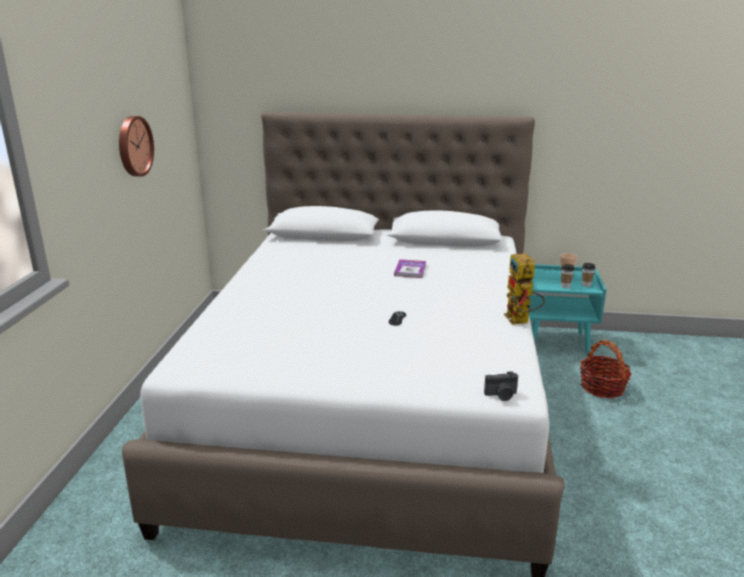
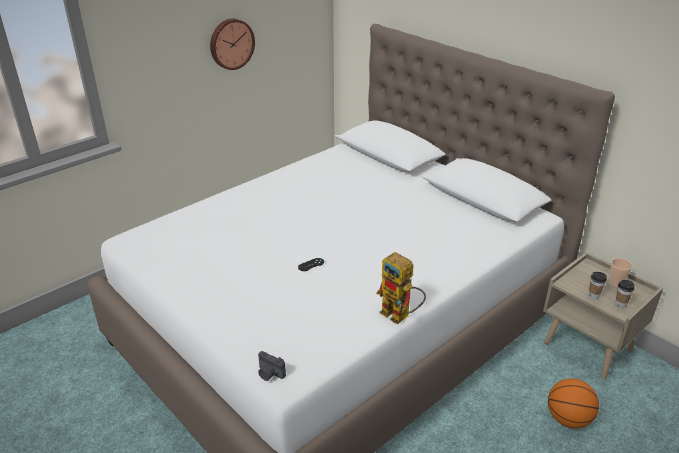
camera: 40 degrees right, 10 degrees up
(410, 270) = (397, 220): book -> none
(521, 321) = (400, 316): toy robot -> toy robot turned 75 degrees counterclockwise
(556, 341) = (589, 347): turquoise nightstand -> beige nightstand
(602, 387) = (568, 419): basket -> basketball

